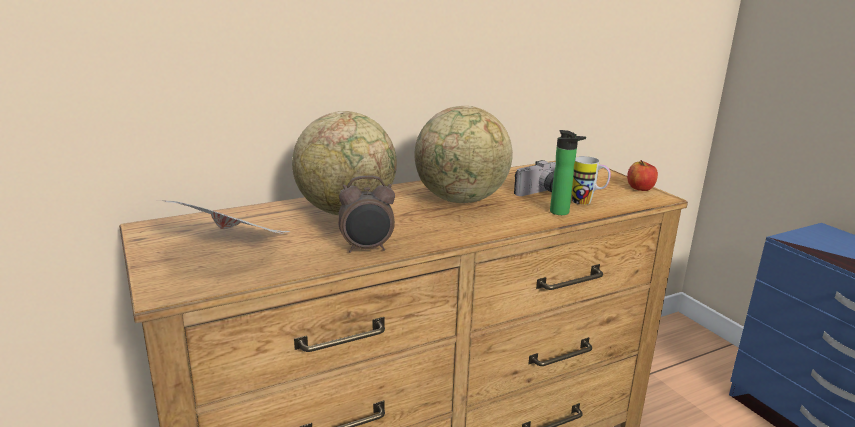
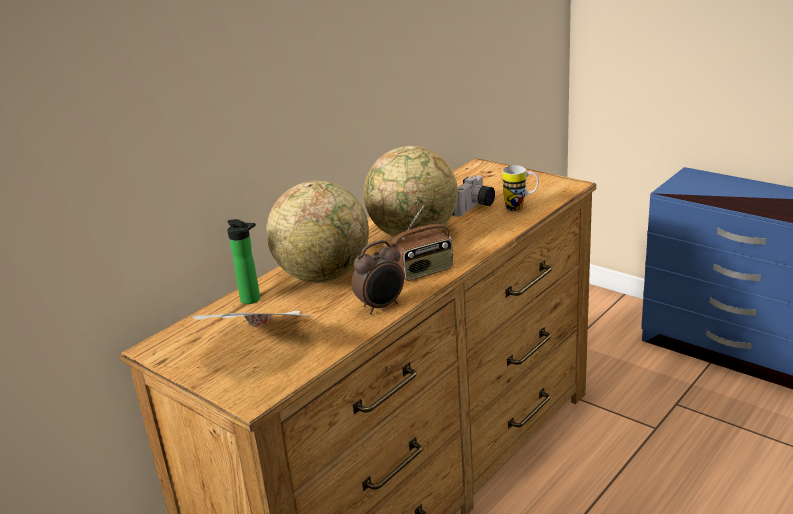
camera: 20 degrees left, 5 degrees up
(438, 231) = (423, 271): none -> radio
(562, 213) = (508, 224): bottle -> bottle (253, 300)
(640, 188) = (551, 180): apple -> none

